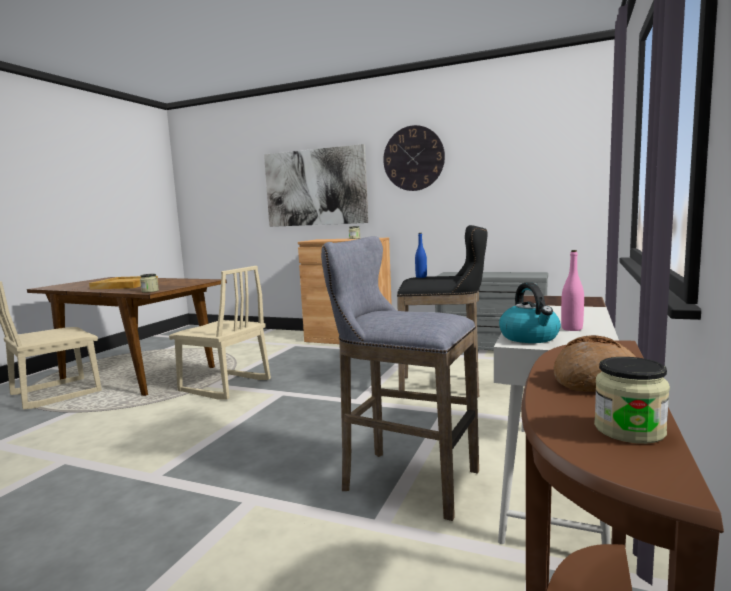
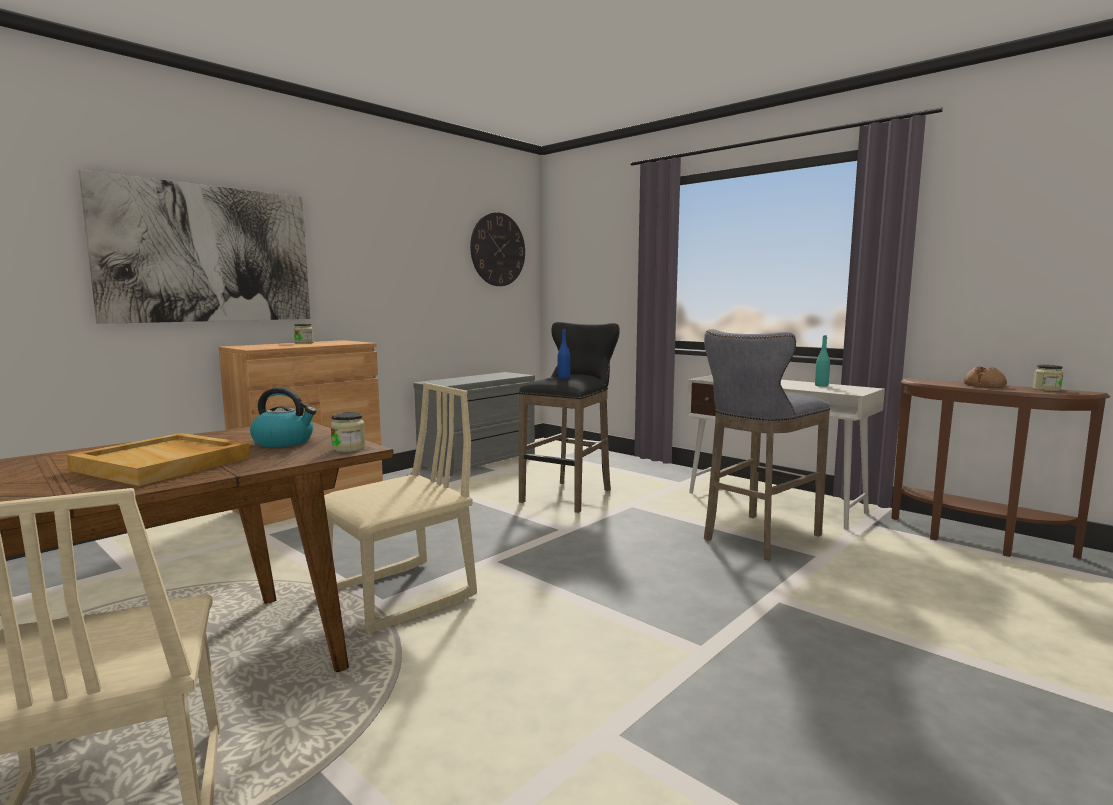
camera: 70 degrees left, 0 degrees up
(413, 158) = (370, 232): wall clock -> wall clock (498, 249)
(530, 337) = (842, 391): kettle -> kettle (284, 442)
(572, 329) = (821, 385): pink bottle -> turquoise bottle

